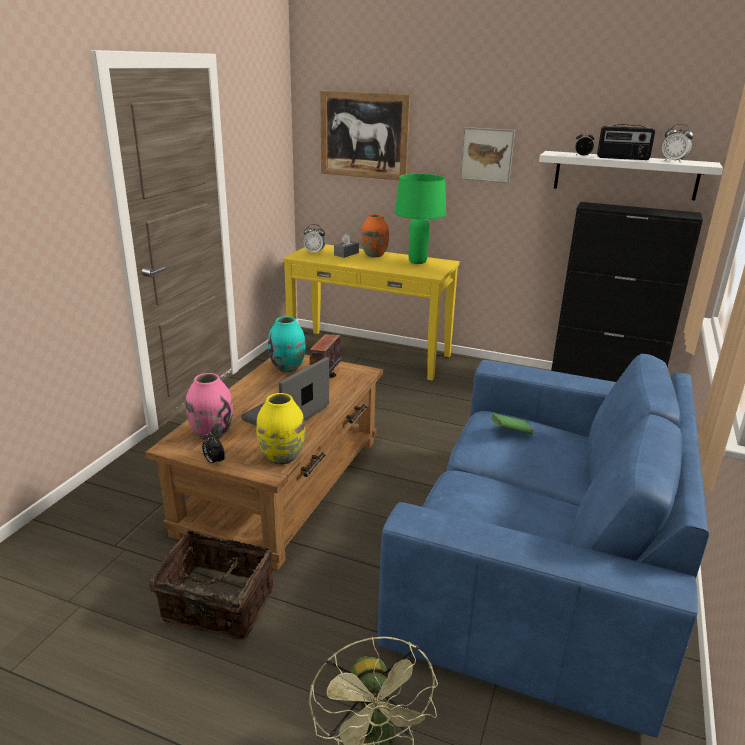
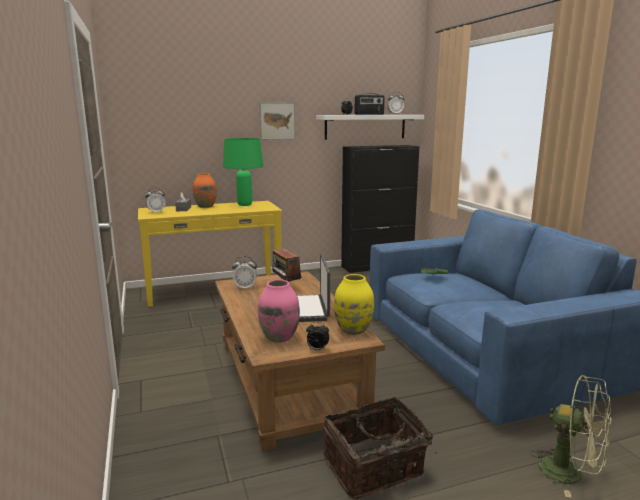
camera: 40 degrees left, 10 degrees down
(288, 368) = (245, 288): turquoise vase -> alarm clock
(364, 135) = (177, 113): picture -> none

